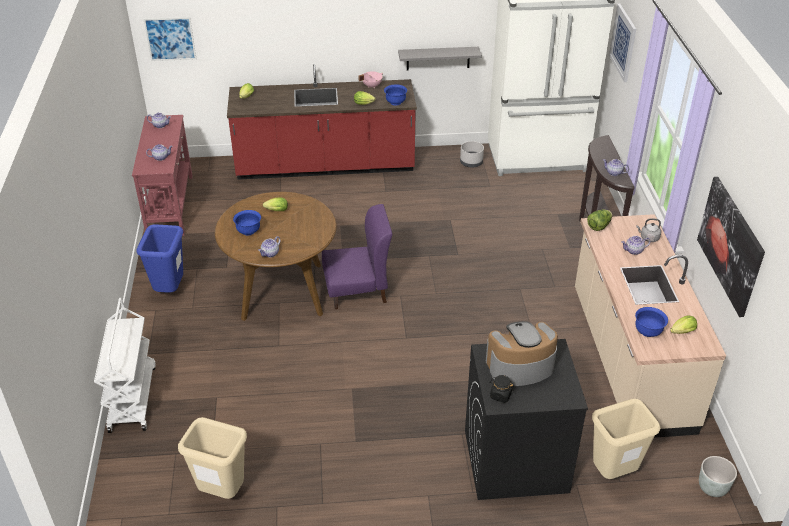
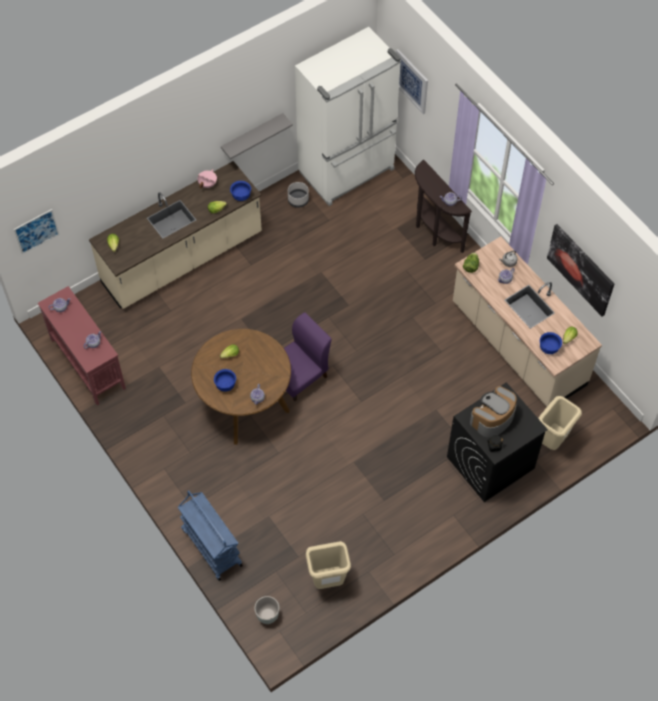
camera: 30 degrees left, 20 degrees up
(132, 398) = (211, 547): white cart -> blue cart
(170, 291) = (160, 446): blue trash can -> none
(325, 166) = (182, 260): red counter -> beige counter
(712, 488) = (612, 422): grey planter -> grey planter (267, 615)

